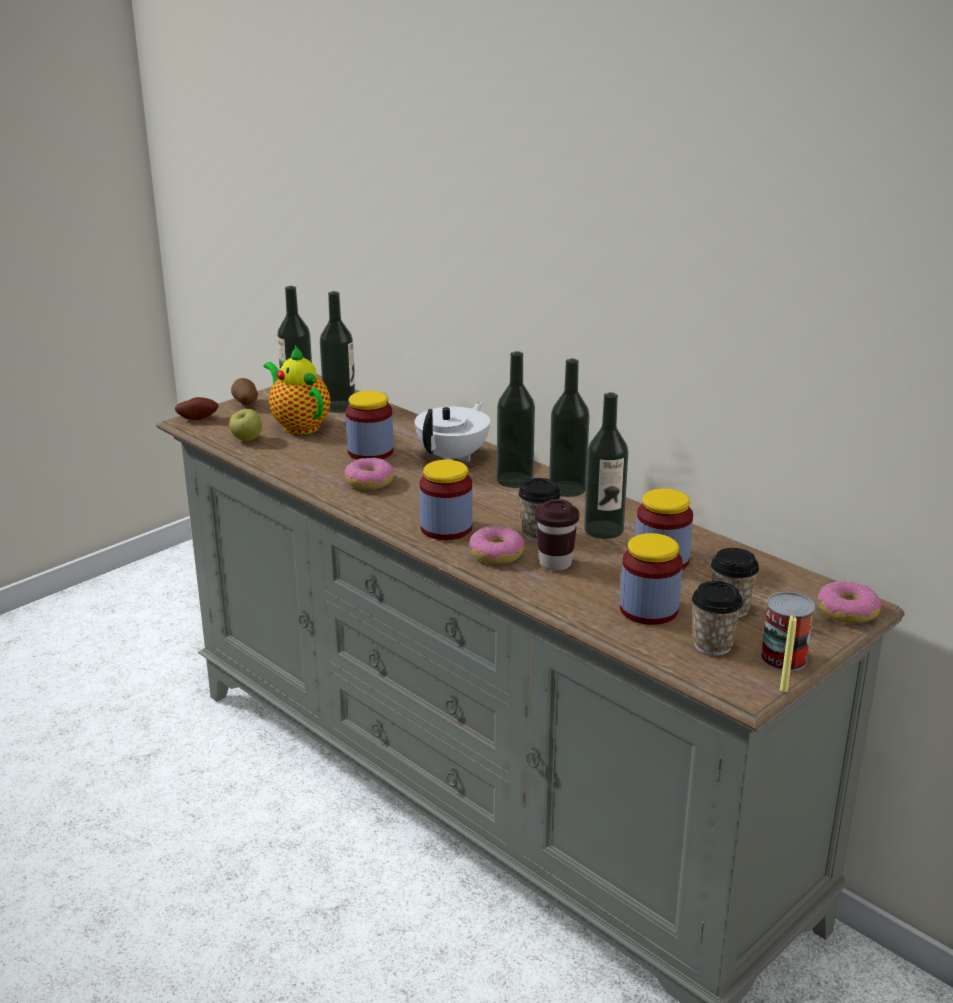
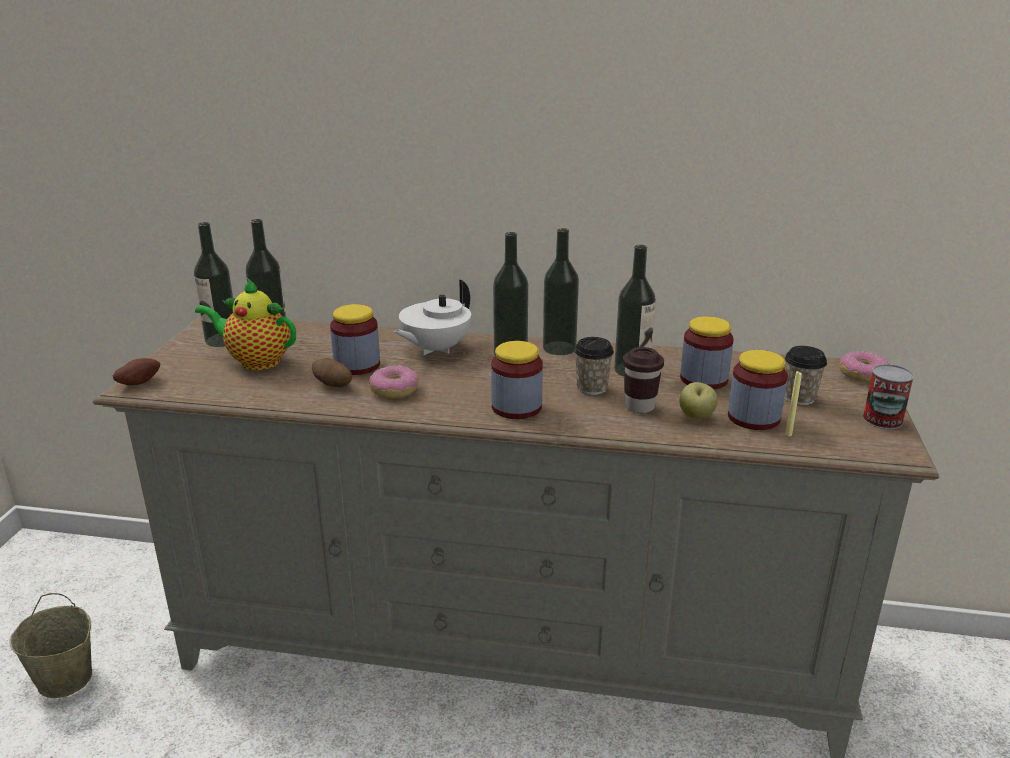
camera: 35 degrees left, 0 degrees up
(129, 669) = (66, 679): none -> beige bucket
(245, 403) = (171, 356): potato -> potato (332, 385)
(247, 439) = (220, 387): apple -> apple (696, 417)
(454, 456) = (435, 349): white teapot -> white teapot turned 135 degrees counterclockwise
(496, 554) = (586, 415): donut -> none
(712, 645) = (831, 427): cup -> none
(783, 689) = (918, 441): yellow candle -> yellow candle (788, 434)

